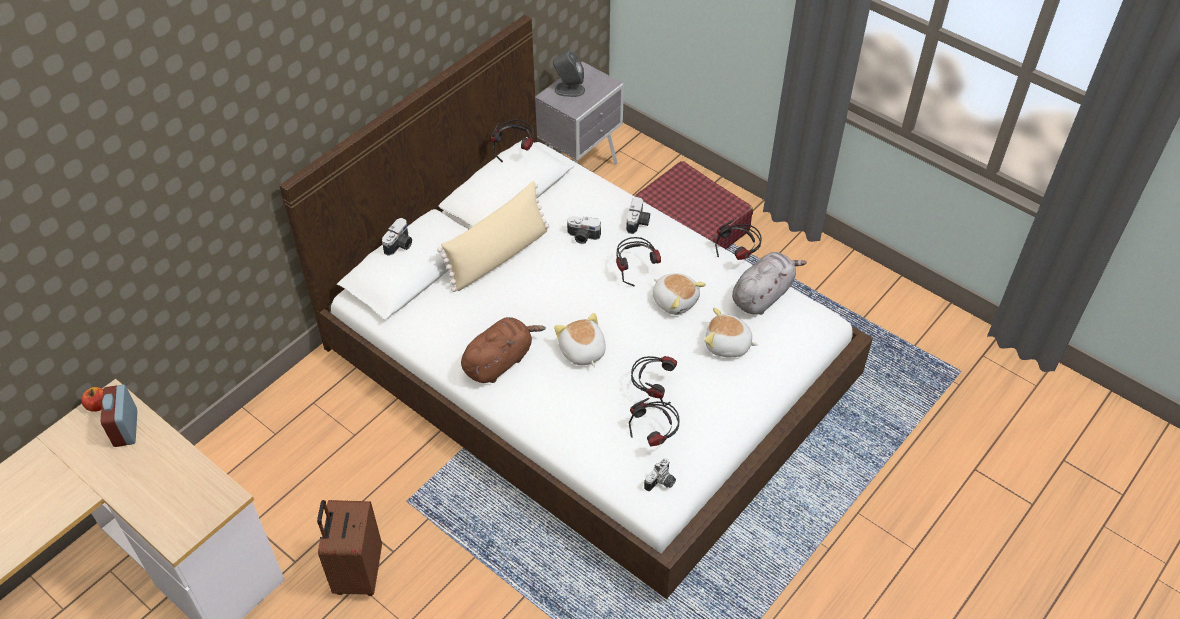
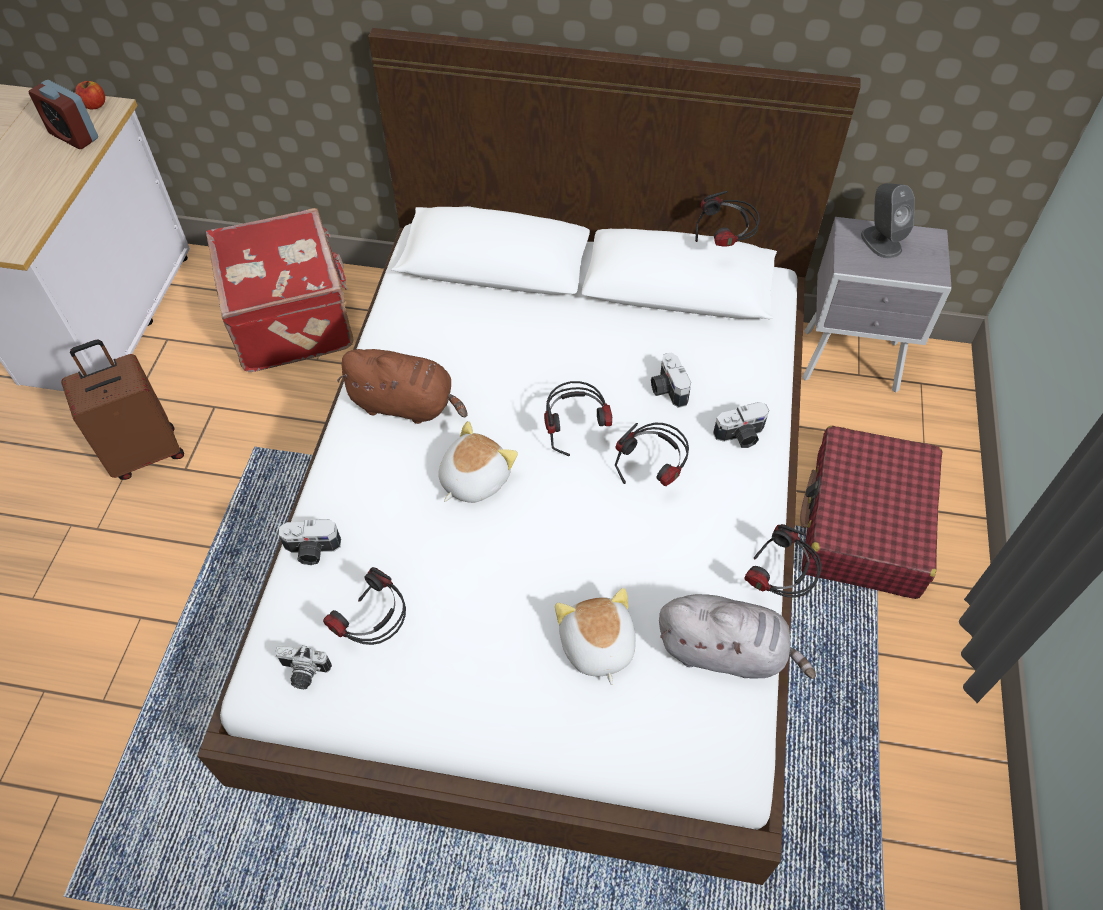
camera: 60 degrees right, 5 degrees up
(126, 428) = (74, 136): alarm clock -> alarm clock turned 105 degrees counterclockwise
(301, 435) = (293, 319): none -> red suitcase
(400, 245) = (490, 220): camera -> camera (312, 551)
(498, 256) = (571, 324): beige pillow -> none
(652, 390) = (455, 589): headphones -> headphones (575, 430)
(675, 300) = (634, 543): plush toy -> none

